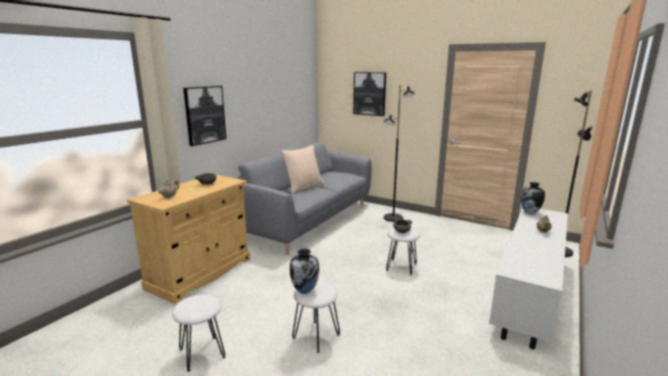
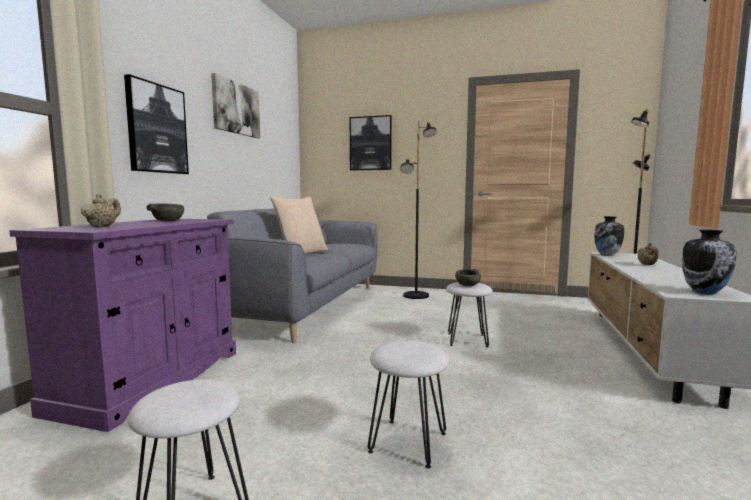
camera: 15 degrees left, 10 degrees down
(200, 273) = (151, 380): beige cabinet -> purple cabinet
(262, 81) = (236, 108): none -> picture
(305, 290) = (392, 352): vase -> vase (705, 292)

